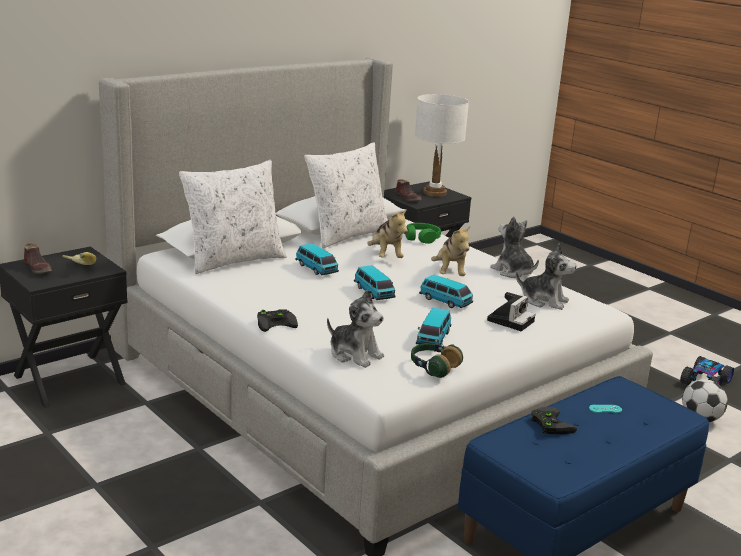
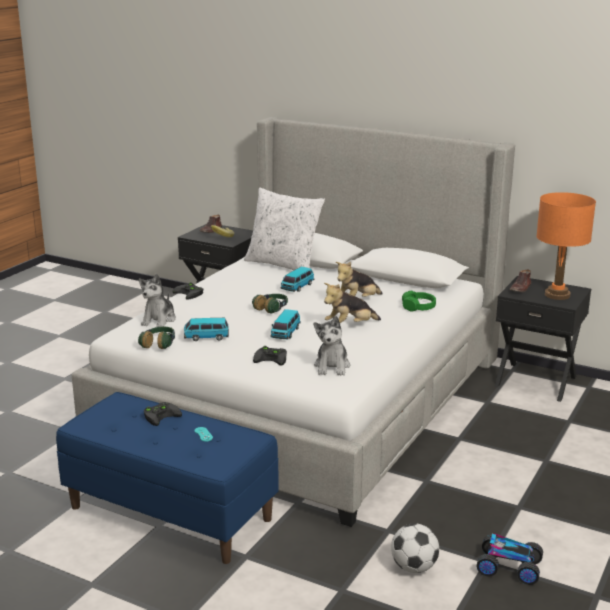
camera: 70 degrees right, 0 degrees up
(346, 235) = (384, 284): white pillow -> none
(374, 293) = (272, 309): toy car -> headphones
(434, 193) = (557, 295): white table lamp -> orange table lamp
(510, 320) = (272, 358): camera -> black game controller
(513, 272) = (386, 348): plush toy -> none

